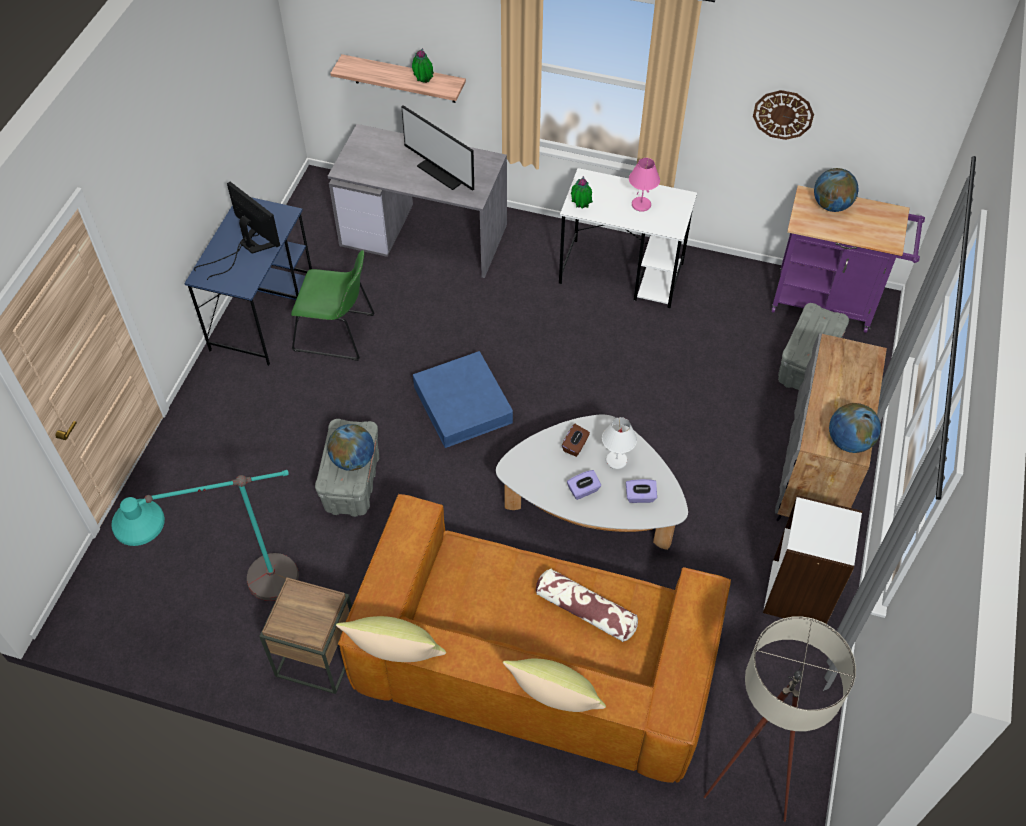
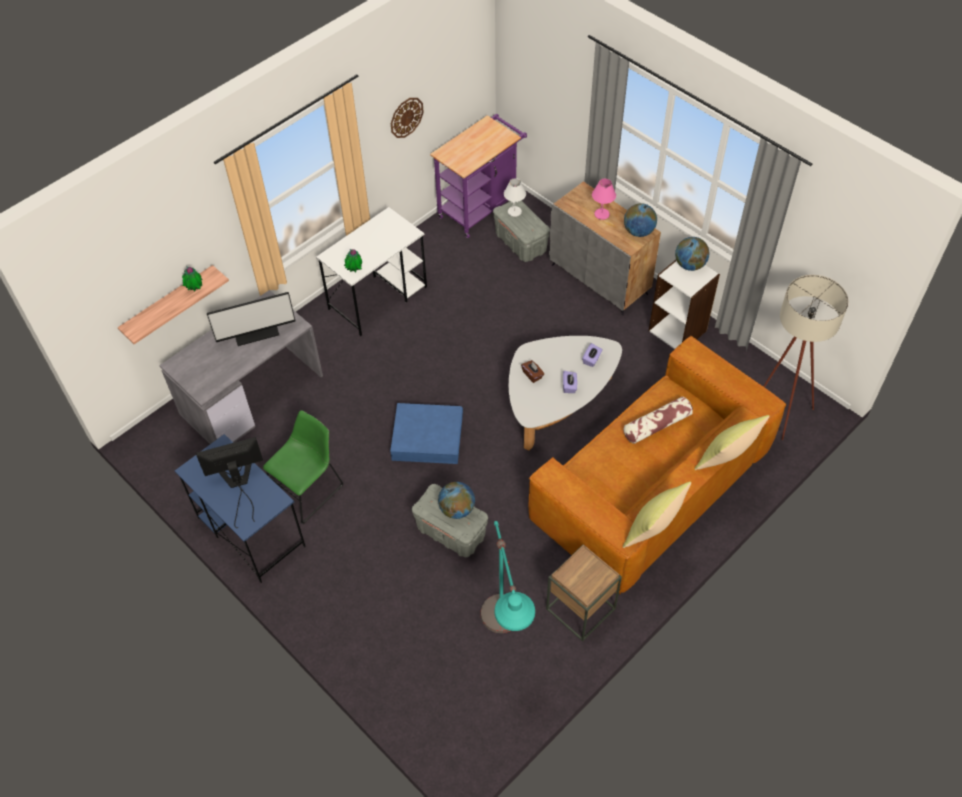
camera: 60 degrees left, 0 degrees up
(617, 460) = (557, 358): white table lamp -> white table lamp (514, 212)
(641, 205) = (377, 239): pink table lamp -> pink table lamp (602, 215)
(831, 205) = (459, 147): globe -> globe (690, 265)

